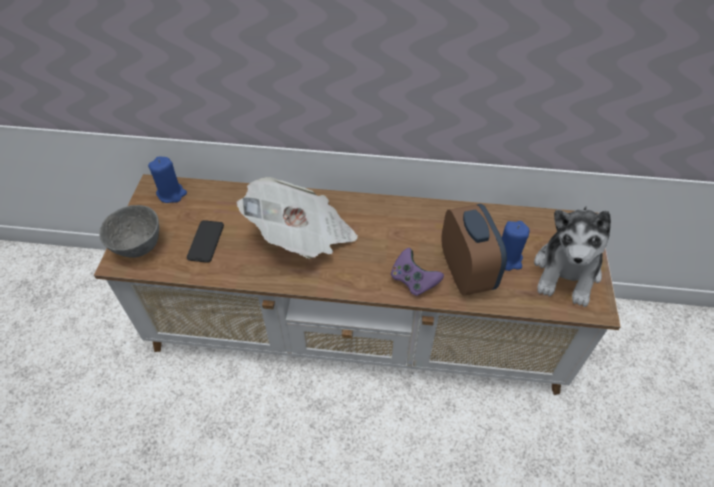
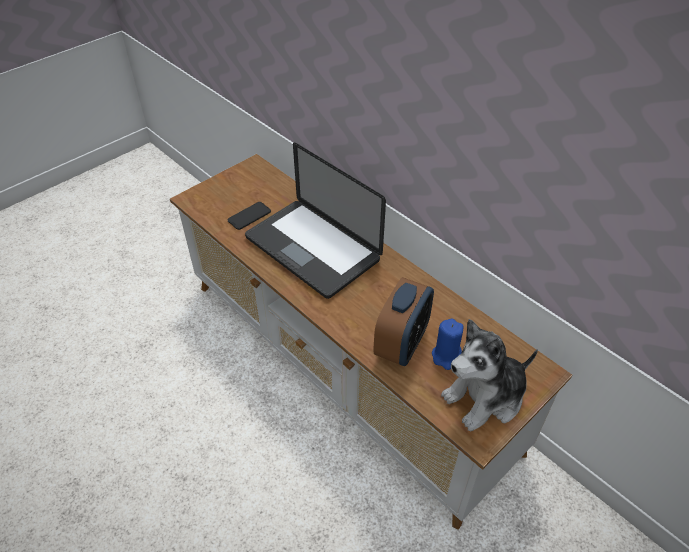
camera: 40 degrees right, 5 degrees down
(140, 248) = (209, 197): grey bowl -> none
(171, 194) = (260, 175): blue candle -> none
(302, 236) = (312, 249): newspaper -> laptop
(413, 280) = (355, 324): purple game controller -> none

